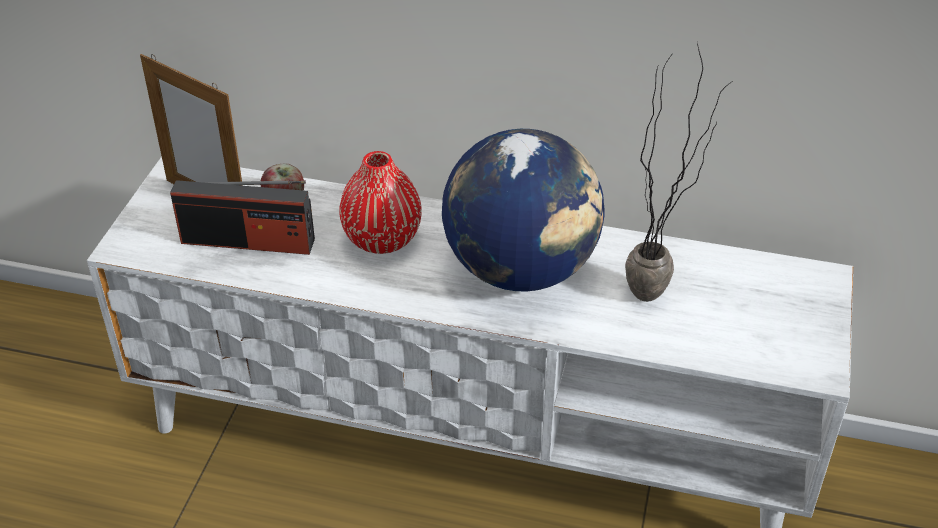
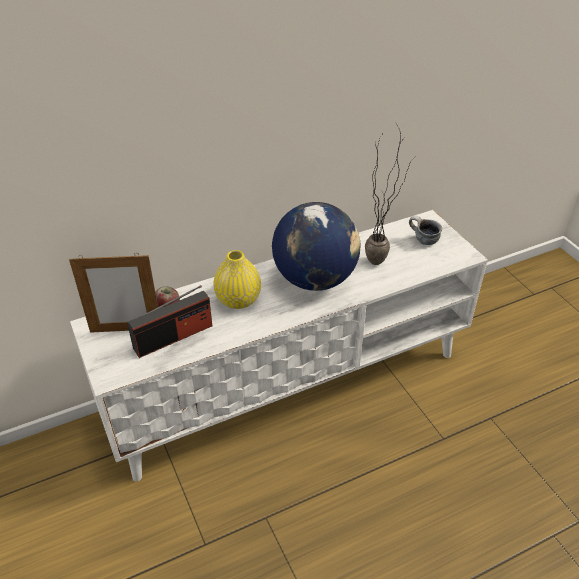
camera: 40 degrees left, 0 degrees up
(382, 239) = (238, 300): red vase -> yellow vase
(768, 305) = (422, 240): none -> mug

